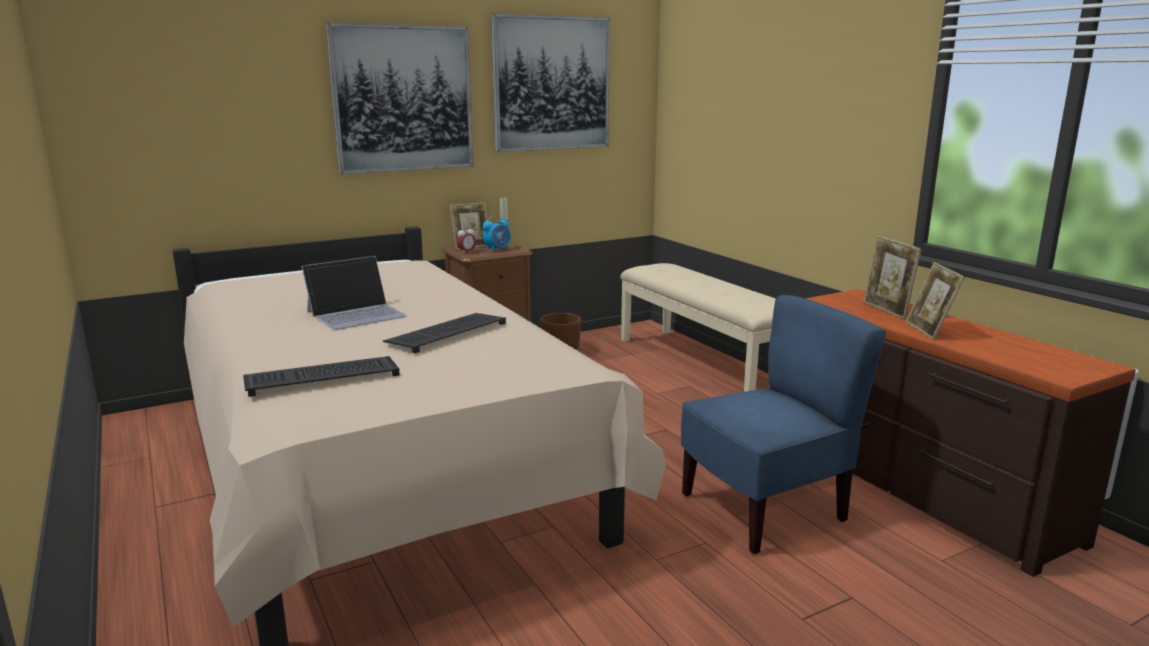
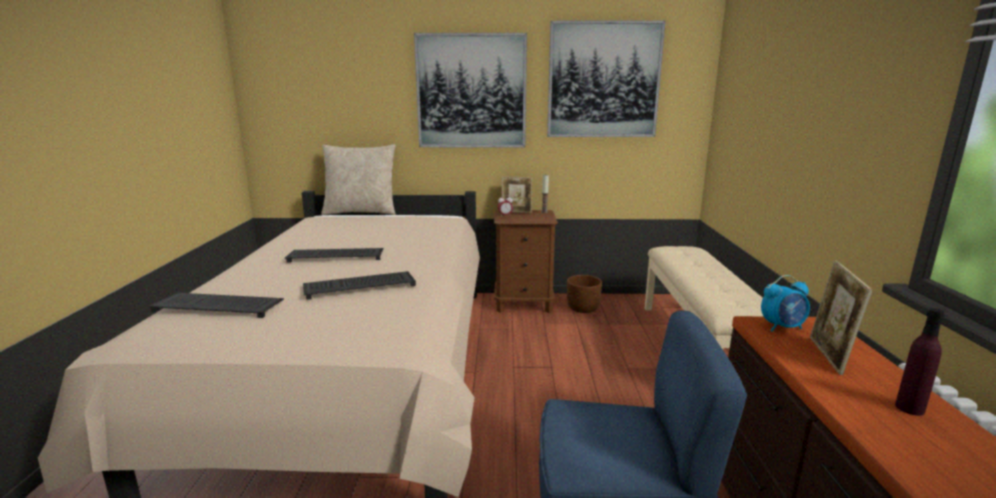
camera: 30 degrees right, 0 degrees up
(270, 270) = (361, 212): none -> beige pillow
(357, 314) = (337, 256): laptop -> keyboard
(497, 250) = (531, 217): alarm clock -> alarm clock (782, 327)
(929, 331) = (857, 402): picture frame -> none
(956, 328) = (909, 408): none -> purple bottle

